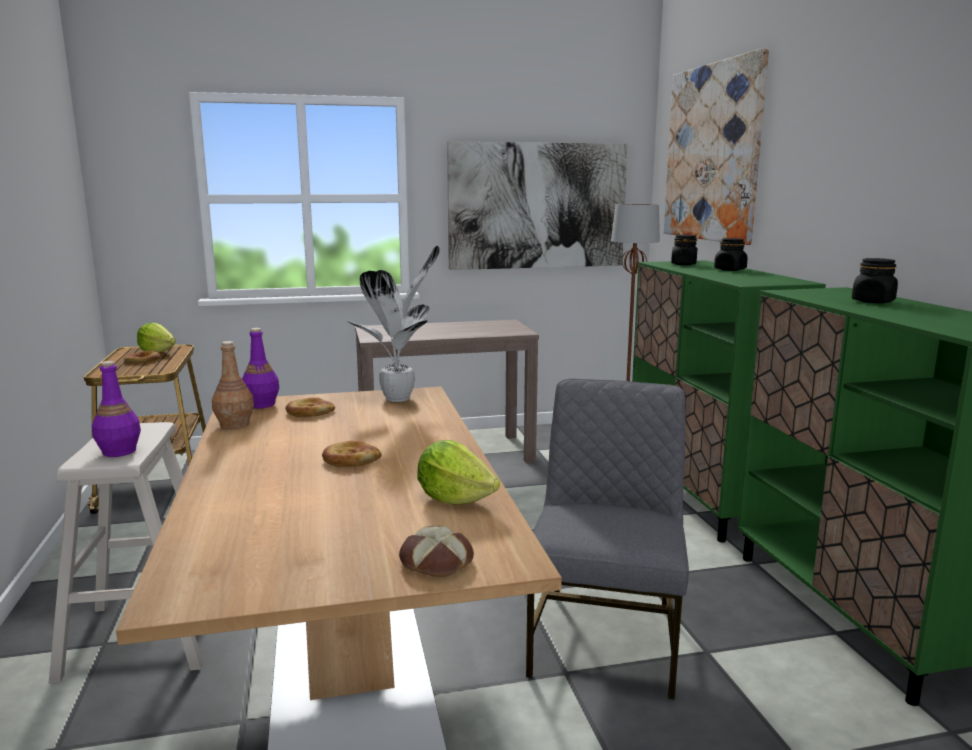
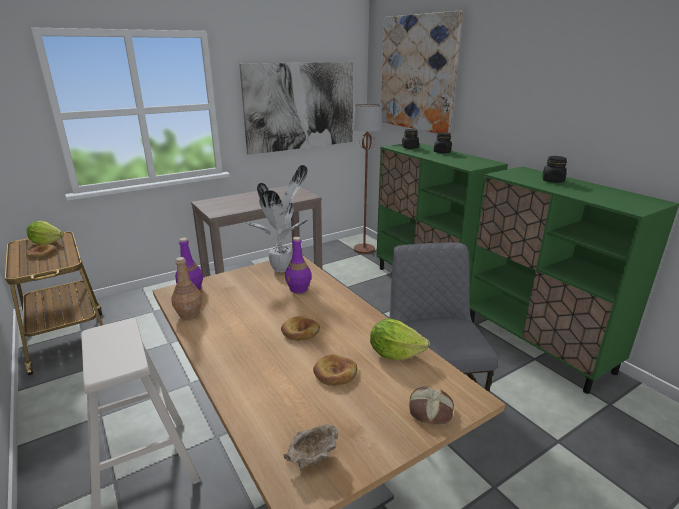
camera: 20 degrees left, 10 degrees up
(119, 452) = (120, 357): purple bottle -> purple bottle (299, 289)
(225, 573) = (312, 458): none -> beige bowl
(309, 411) = (232, 291): bread -> bread (335, 373)

